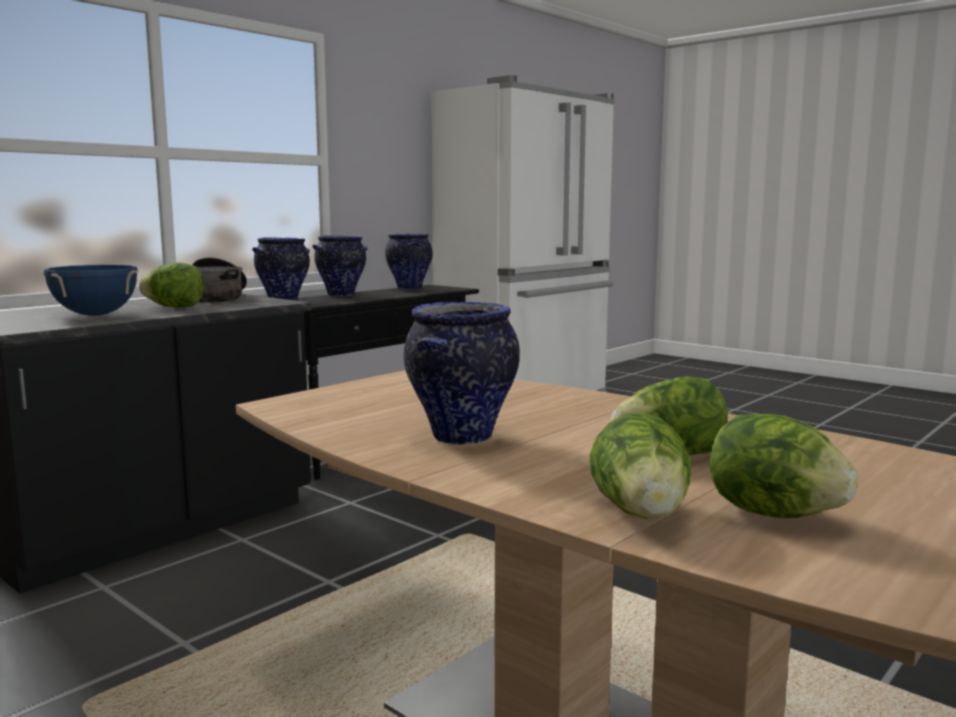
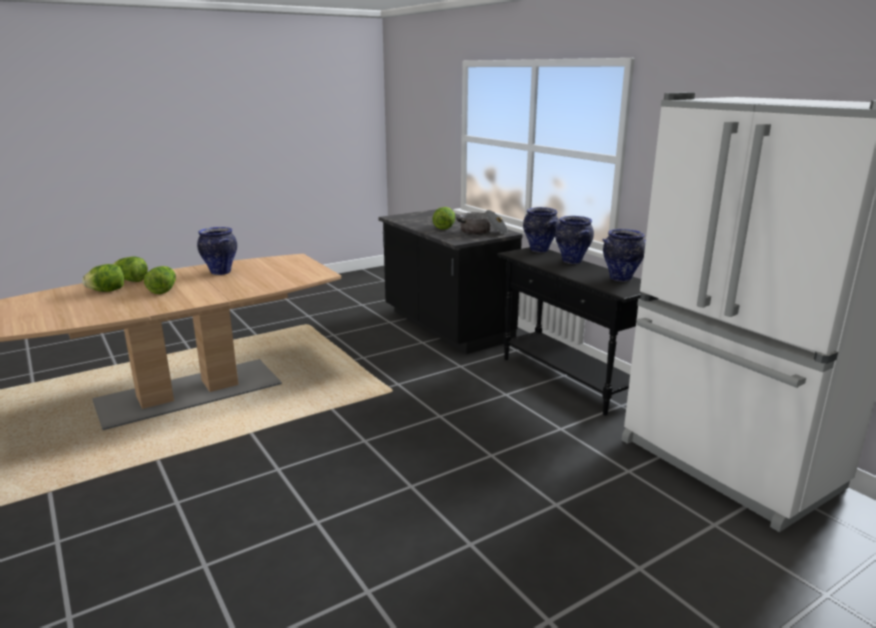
camera: 105 degrees right, 10 degrees up
(96, 315) = (425, 221): blue cooking pot -> none

